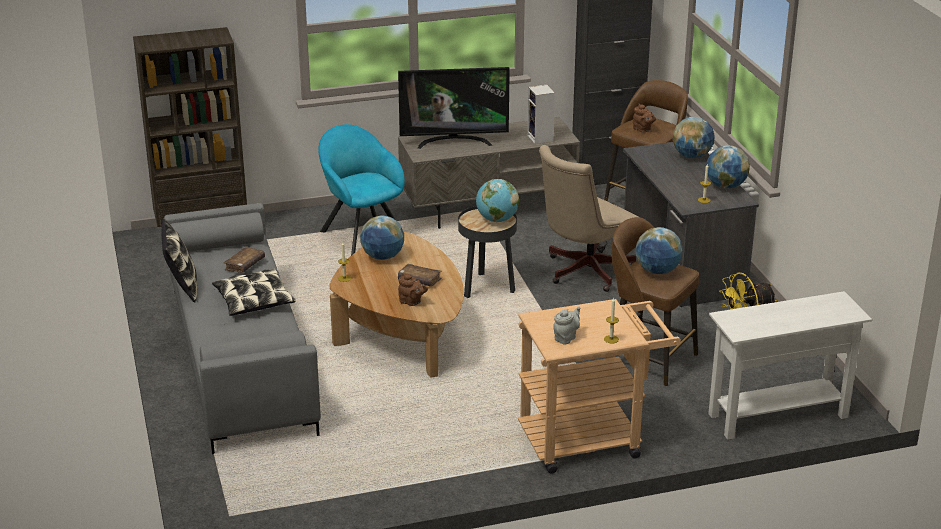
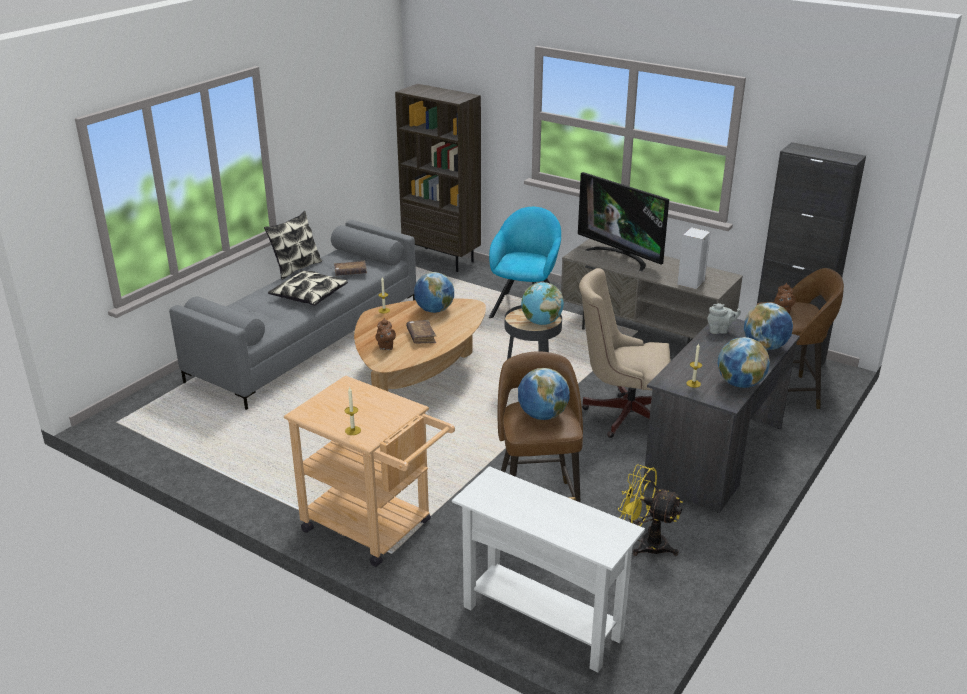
camera: 50 degrees right, 0 degrees up
(566, 338) = (329, 409): grey teapot -> grey teapot (720, 330)

